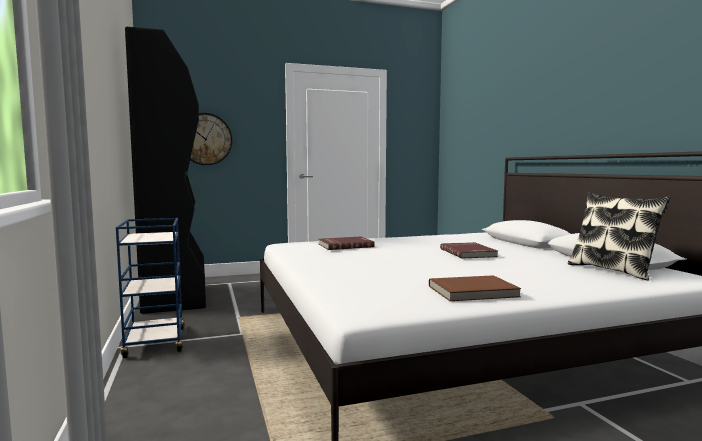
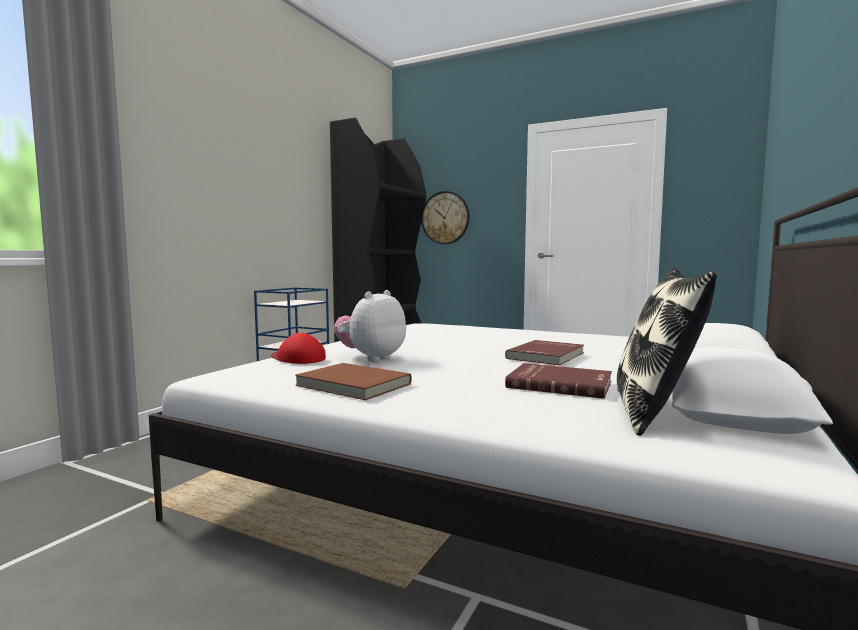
camera: 45 degrees right, 0 degrees up
(345, 245) = (448, 330): red book -> red book (560, 384)
(352, 285) = (297, 358): none -> red cap
(392, 274) = (371, 358): none -> plush toy

